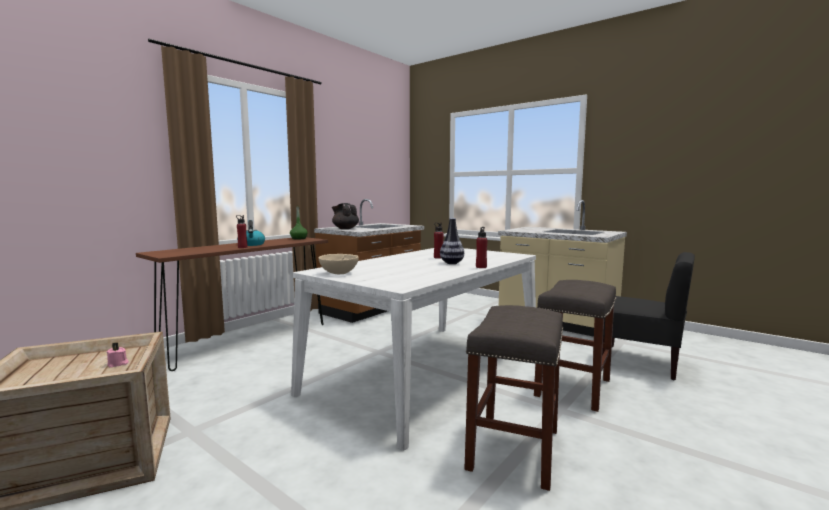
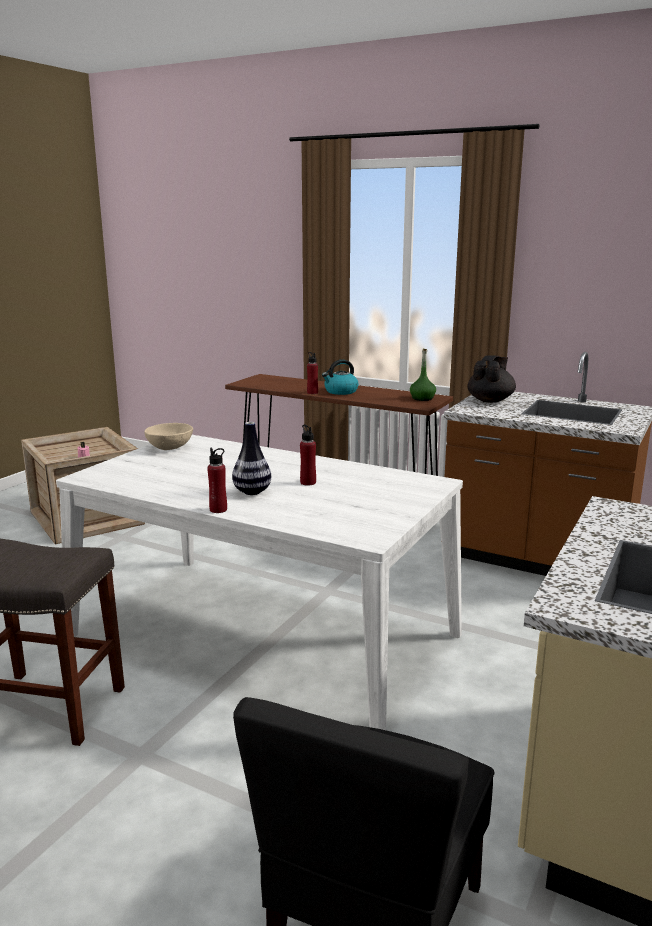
camera: 80 degrees right, 10 degrees up
(573, 388) = (216, 781): grey stool -> none

